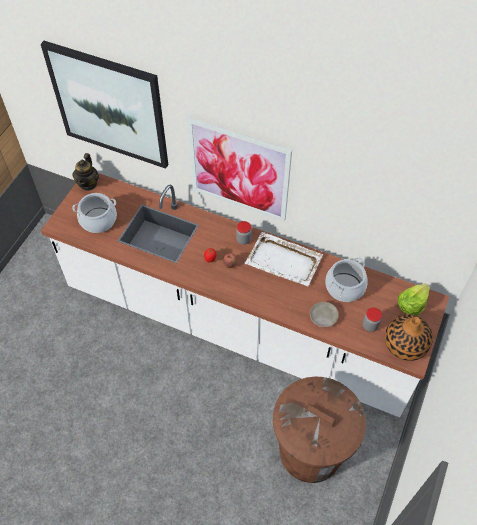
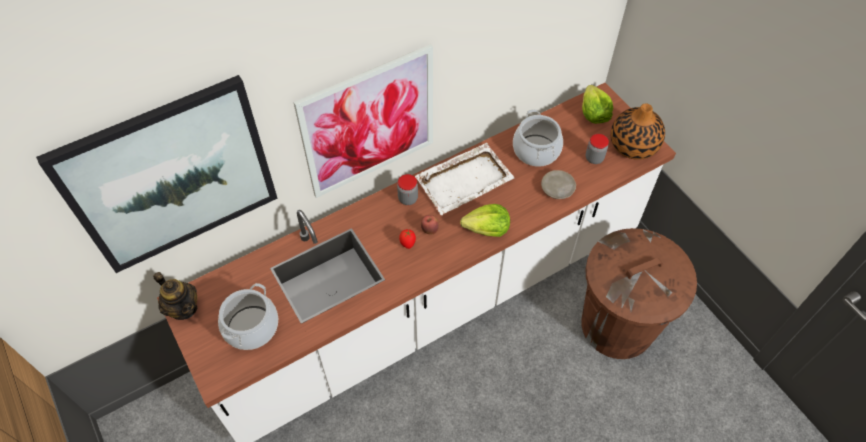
camera: 55 degrees left, 0 degrees up
(255, 295) = (487, 229): none -> lettuce

